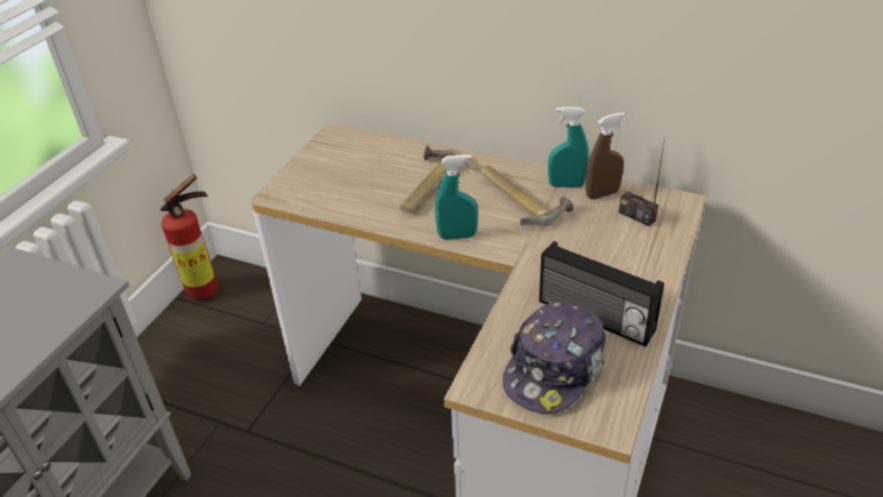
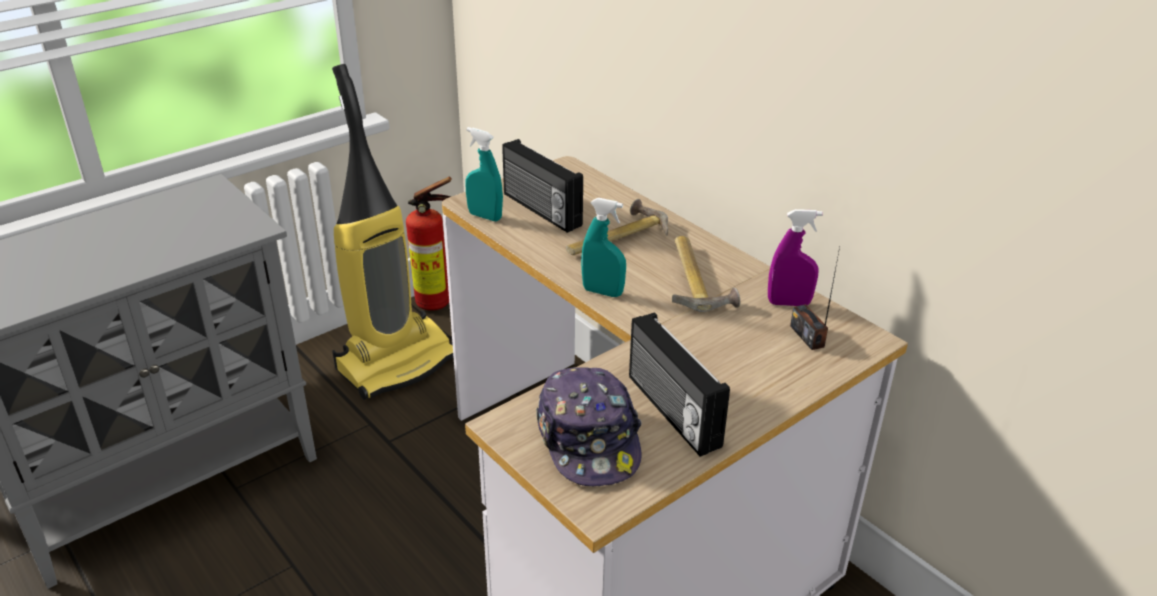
camera: 25 degrees right, 5 degrees down
(206, 357) = (396, 362): none -> vacuum cleaner
(345, 181) = (540, 210): none -> radio
(555, 369) = (589, 440): cap -> cap turned 75 degrees counterclockwise
(566, 185) = (757, 283): turquoise spray bottle -> turquoise spray bottle (485, 216)
(602, 194) = (789, 303): brown spray bottle -> purple spray bottle

